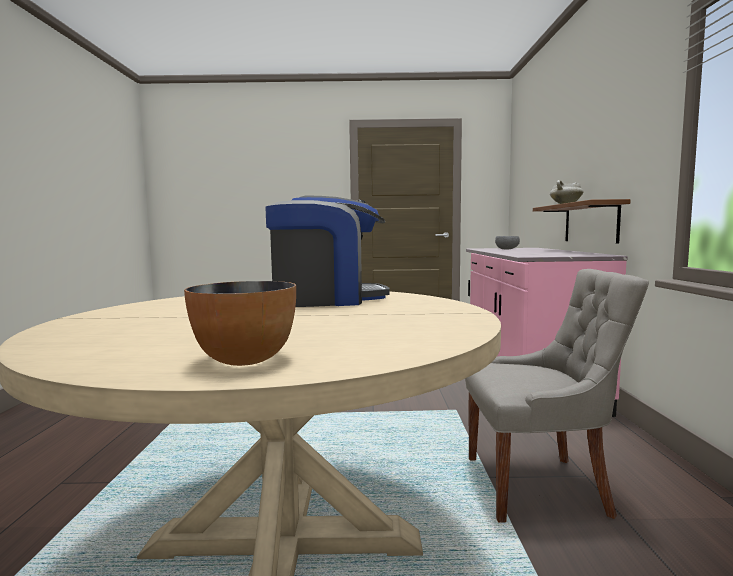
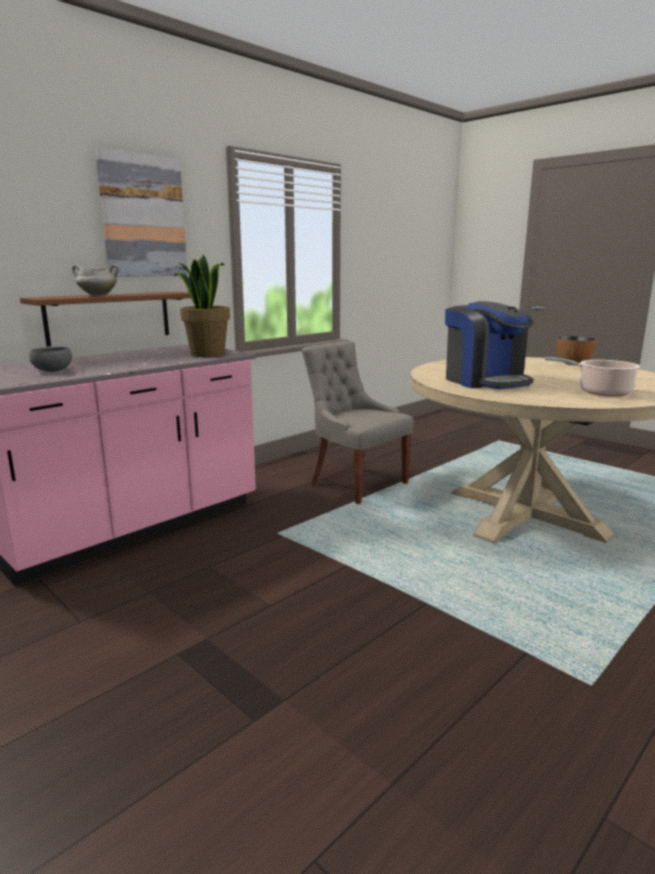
camera: 135 degrees left, 10 degrees up
(178, 307) = (601, 392): none -> cooking pot
(327, 299) = (485, 381): coffee machine -> coffee machine turned 150 degrees counterclockwise
(533, 254) = (207, 354): none -> potted plant
(616, 130) = (143, 217): none -> picture

